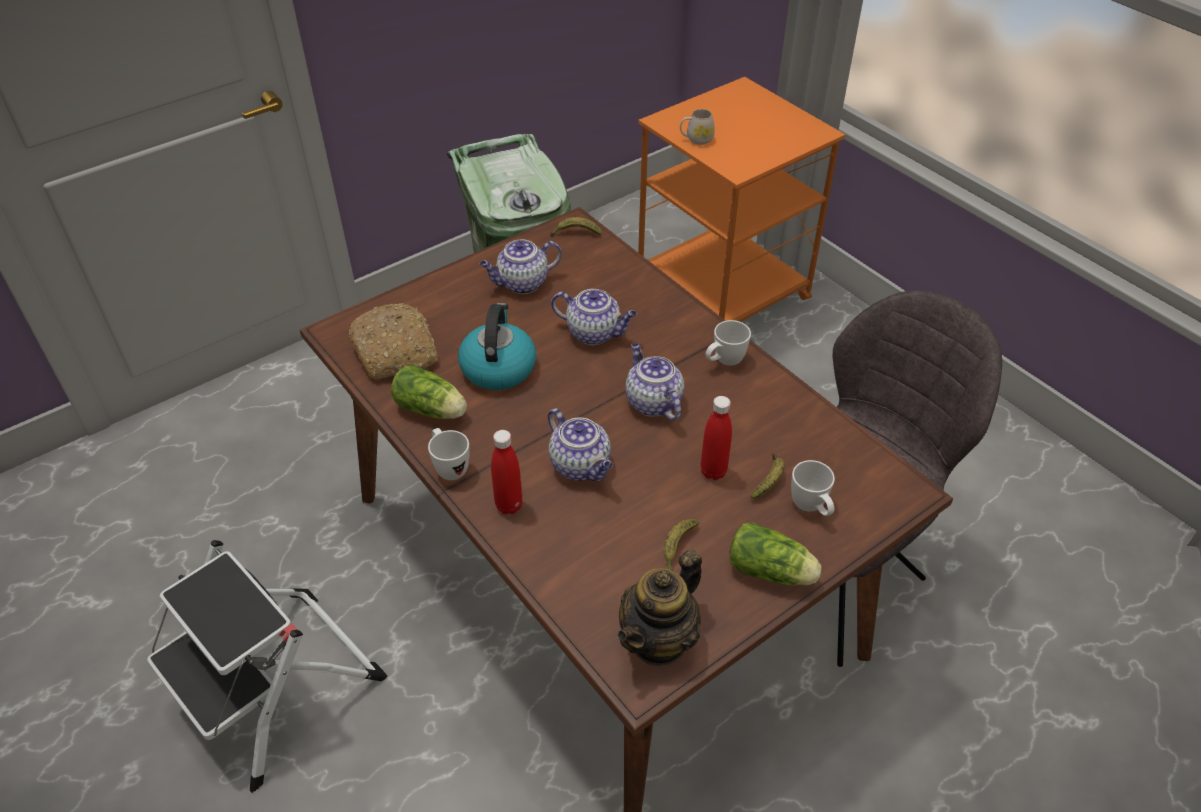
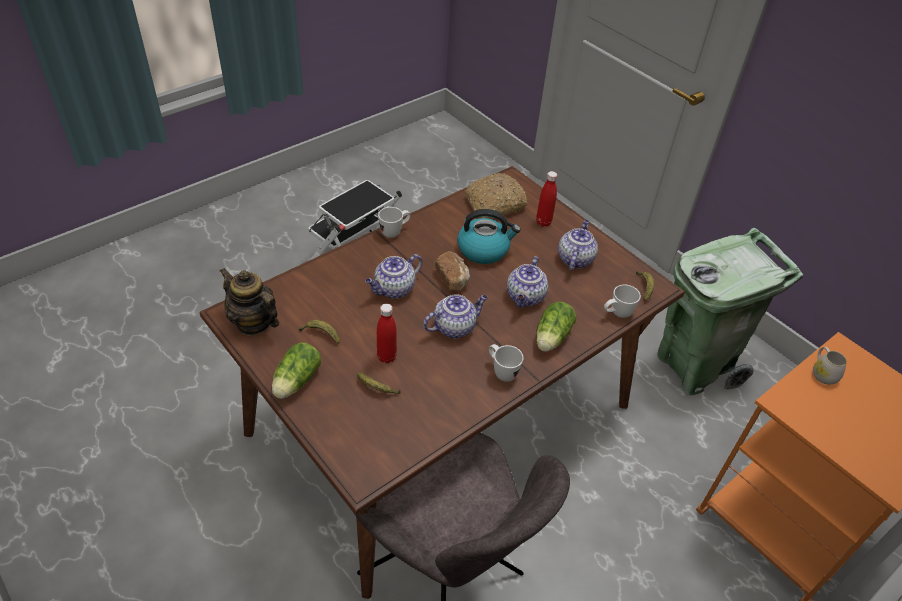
camera: 85 degrees right, 0 degrees up
(432, 410) = (442, 222): lettuce -> lettuce (551, 338)
(509, 505) = (362, 258): red bottle -> red bottle (543, 222)
(522, 284) = (574, 259): teapot -> teapot turned 45 degrees clockwise
(558, 402) = (452, 278): none -> bread
(811, 508) = (349, 411): white mug -> white mug (616, 314)

